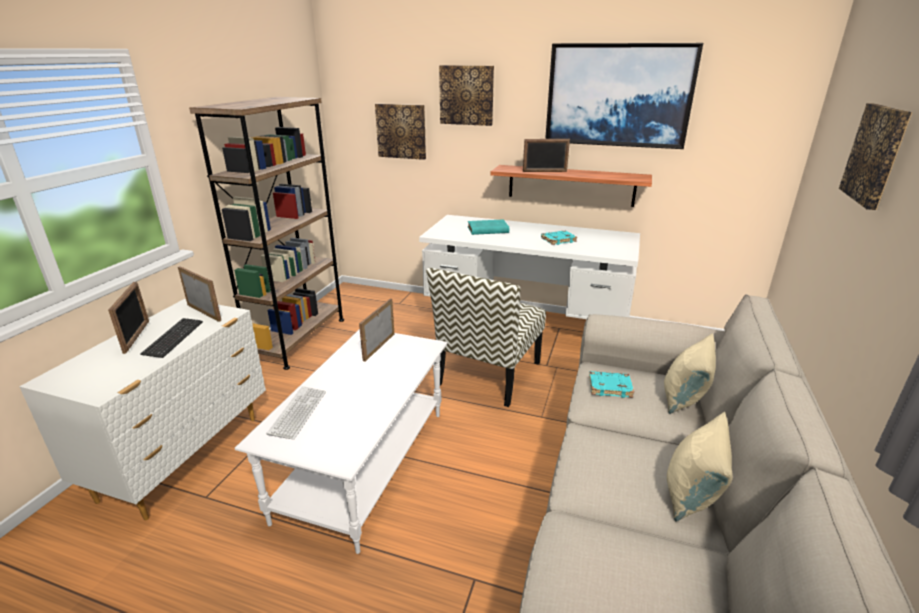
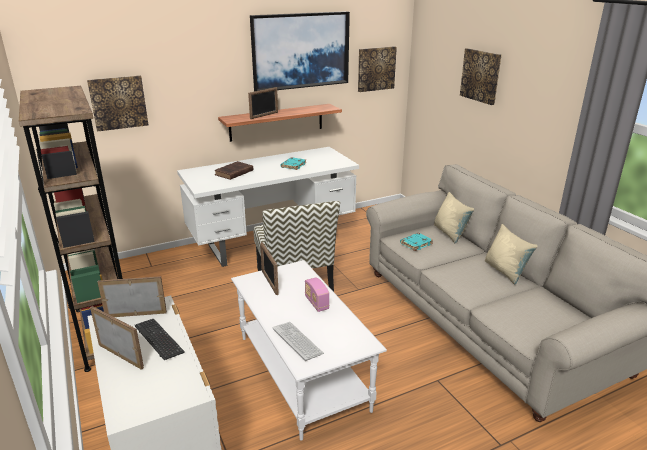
camera: 45 degrees left, 0 degrees up
(378, 388) = (316, 303): none -> radio
(466, 95) = (181, 62): picture -> picture (376, 68)
(486, 230) = (233, 173): turquoise book -> brown book

